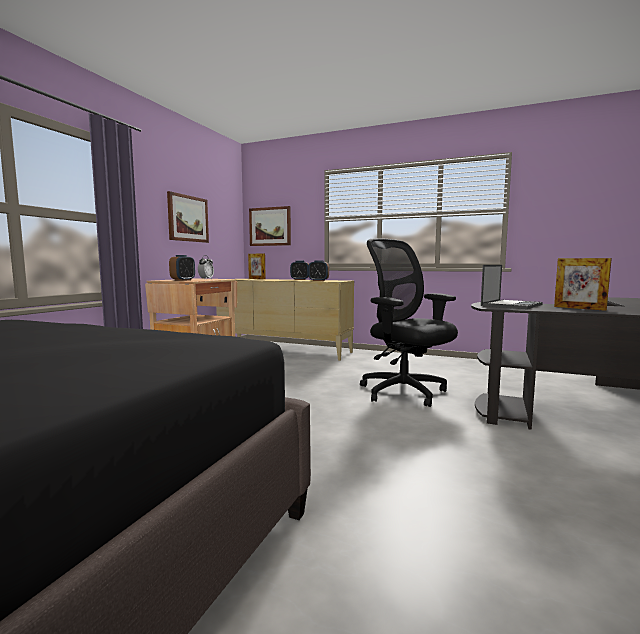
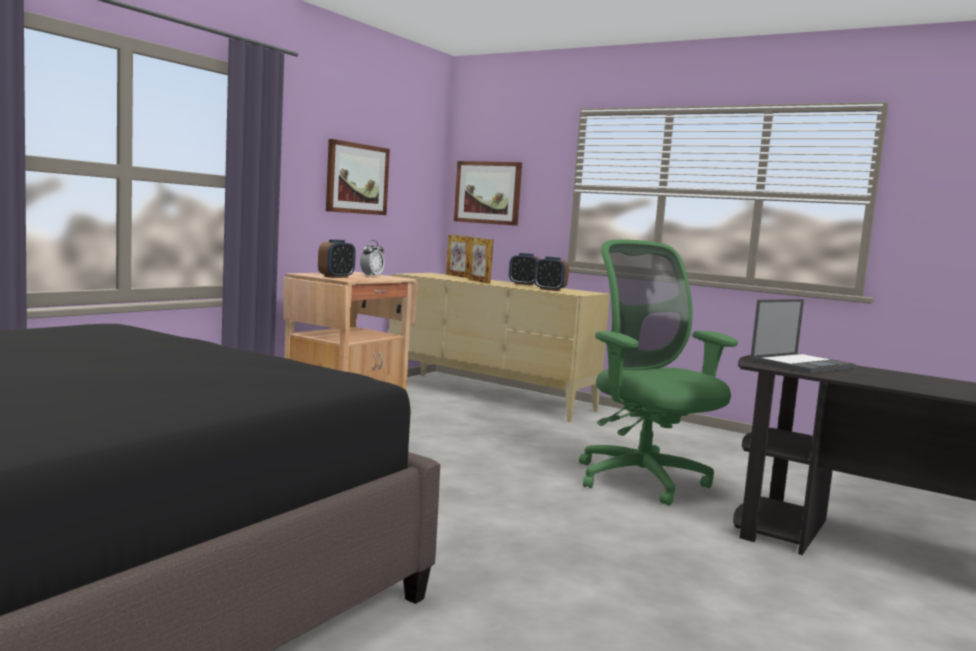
camera: 10 degrees right, 0 degrees up
(407, 393) = (647, 482): black office chair -> green office chair
(579, 308) = (898, 380): picture frame -> picture frame (479, 281)

